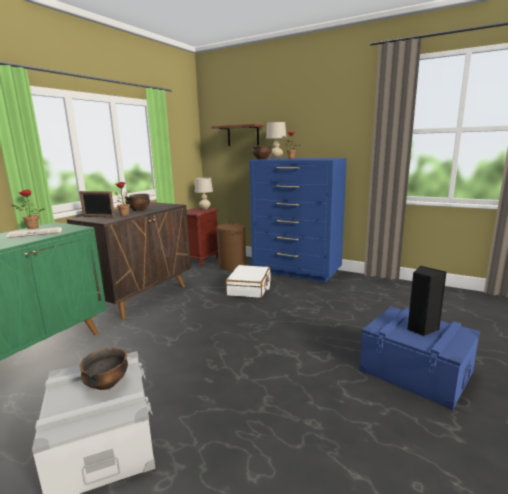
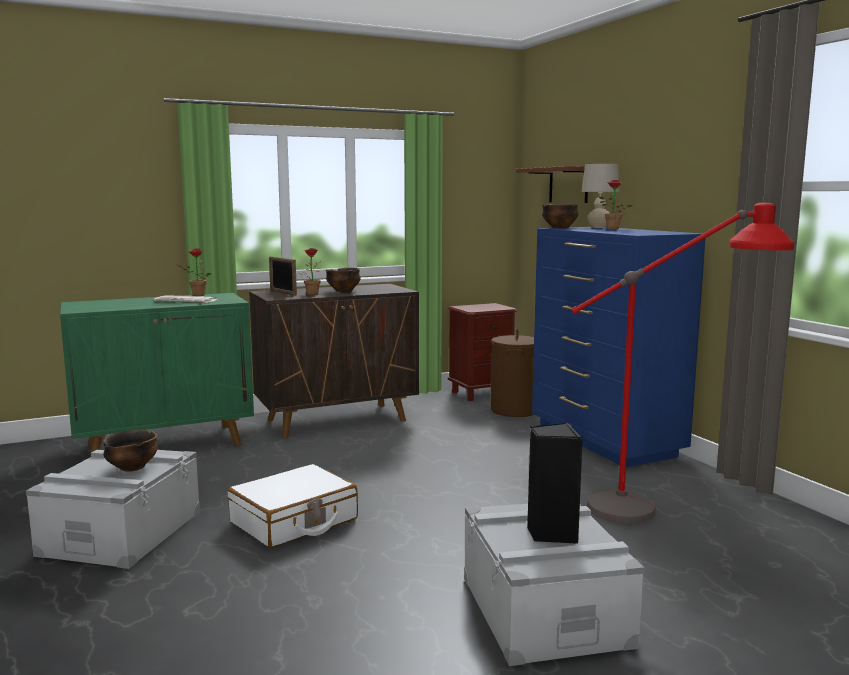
camera: 35 degrees right, 5 degrees down
(204, 208) = (498, 306): beige table lamp -> none
(249, 288) = (488, 445): white suitcase -> white suitcase (294, 521)
(372, 297) = (668, 508): none -> red floor lamp
(415, 371) = (544, 611): blue storage box -> grey storage box

